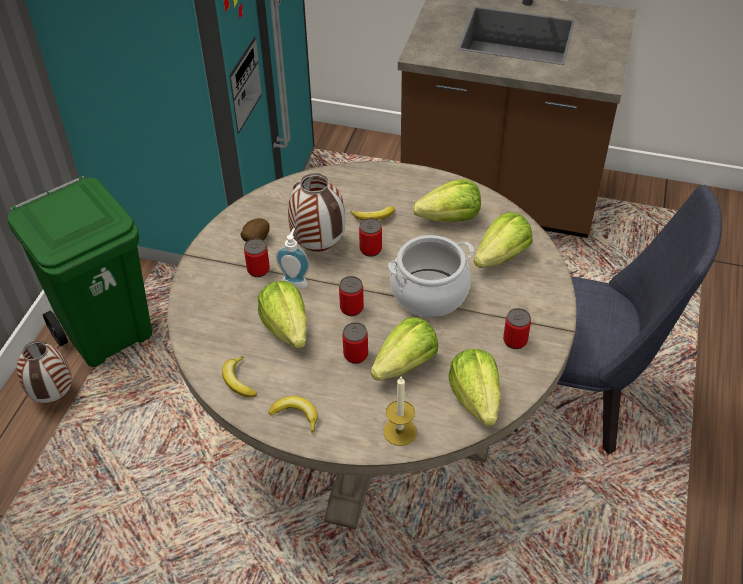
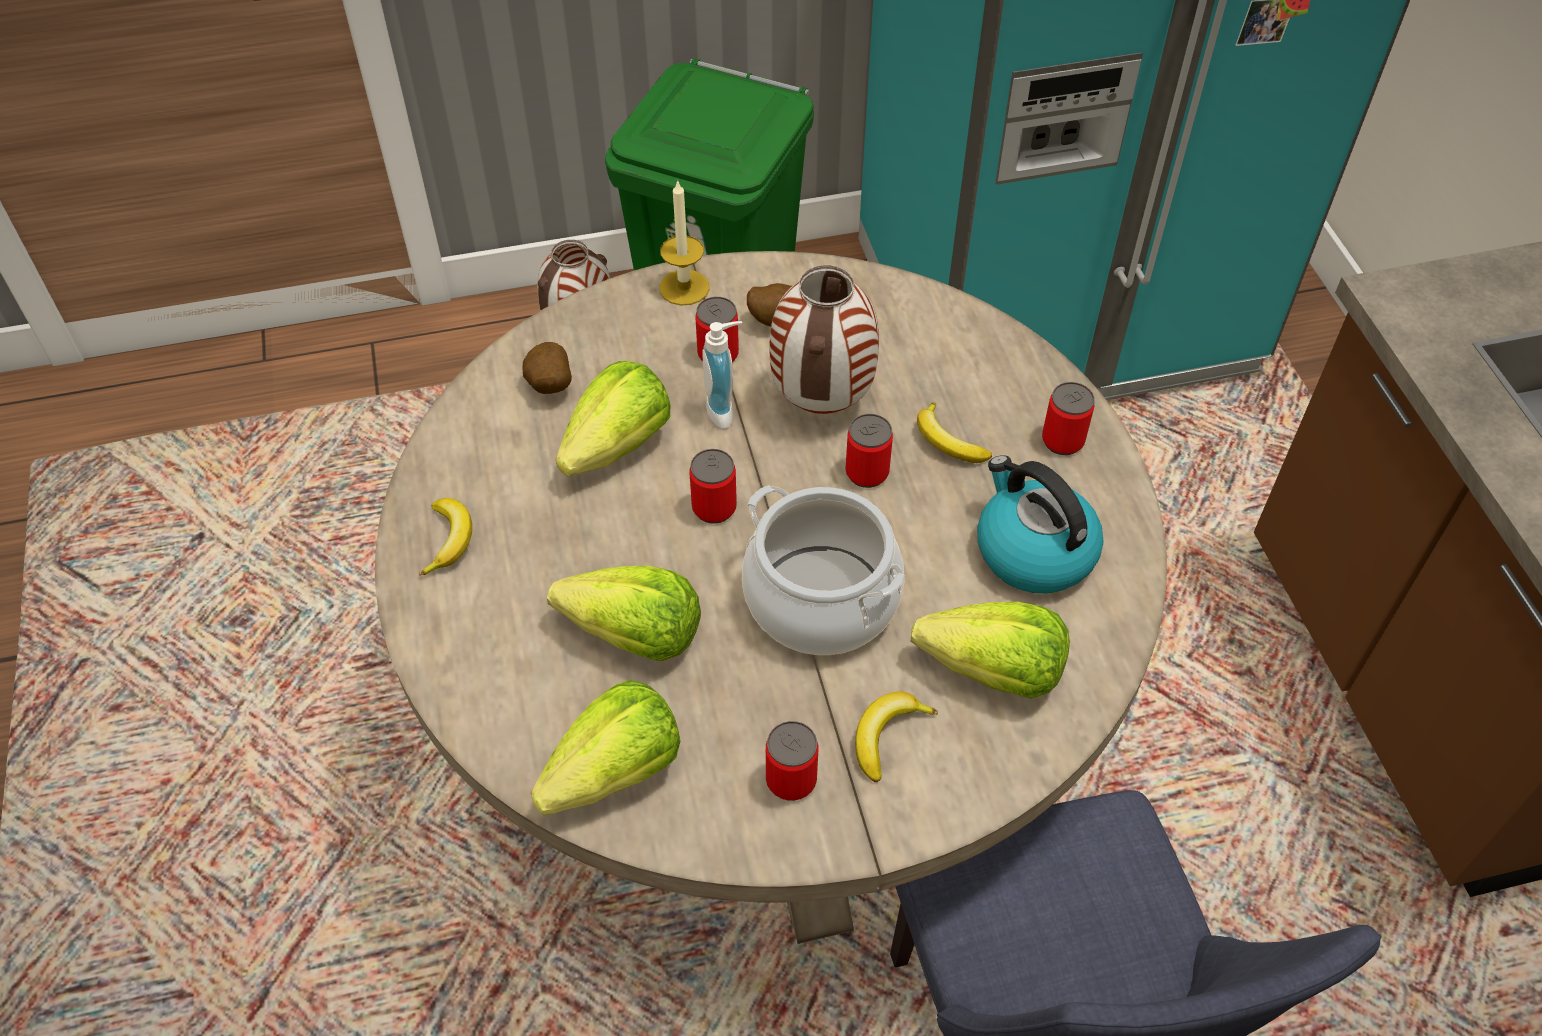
camera: 60 degrees right, 5 degrees up
(226, 340) = (549, 387): none -> potato
(238, 381) = (479, 439): banana -> banana (887, 736)
(355, 355) = (615, 559): can -> can (1062, 440)
(400, 431) = (486, 690): candle -> candle (684, 287)
(450, 218) = (1032, 551): lettuce -> kettle

